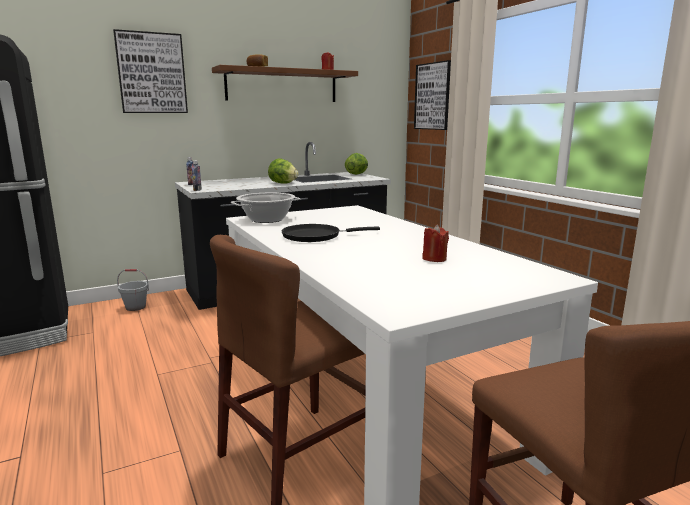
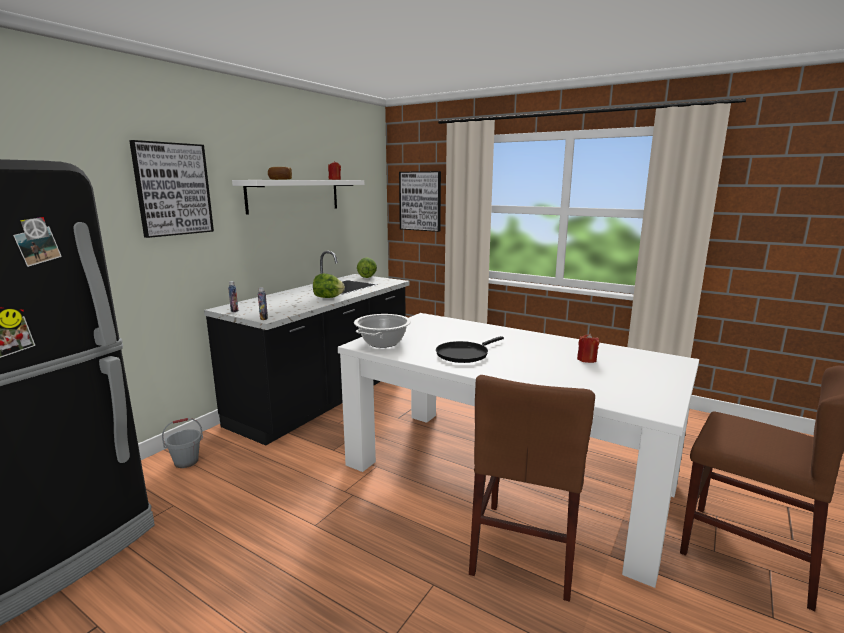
camera: 30 degrees left, 0 degrees up
(282, 86) = (294, 195): brown shelf -> white shelf

